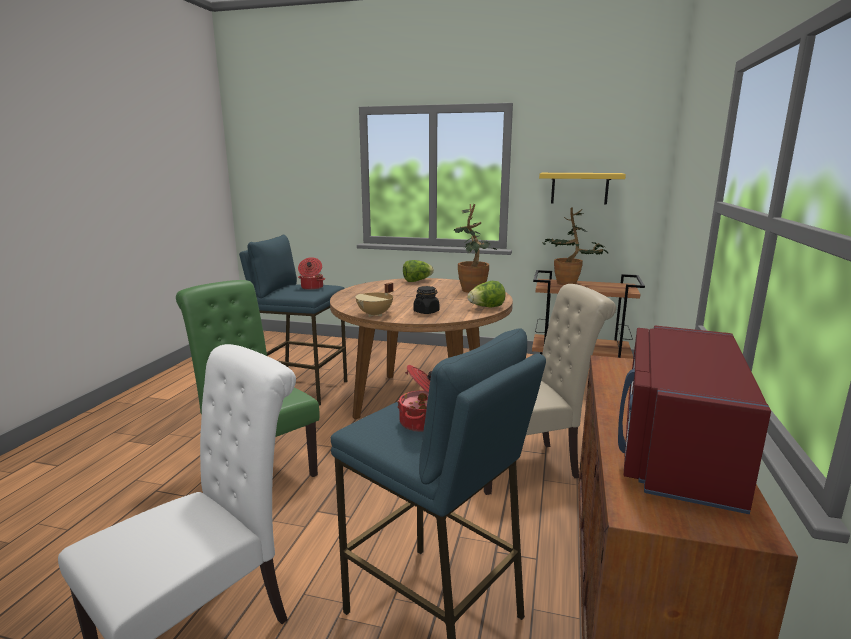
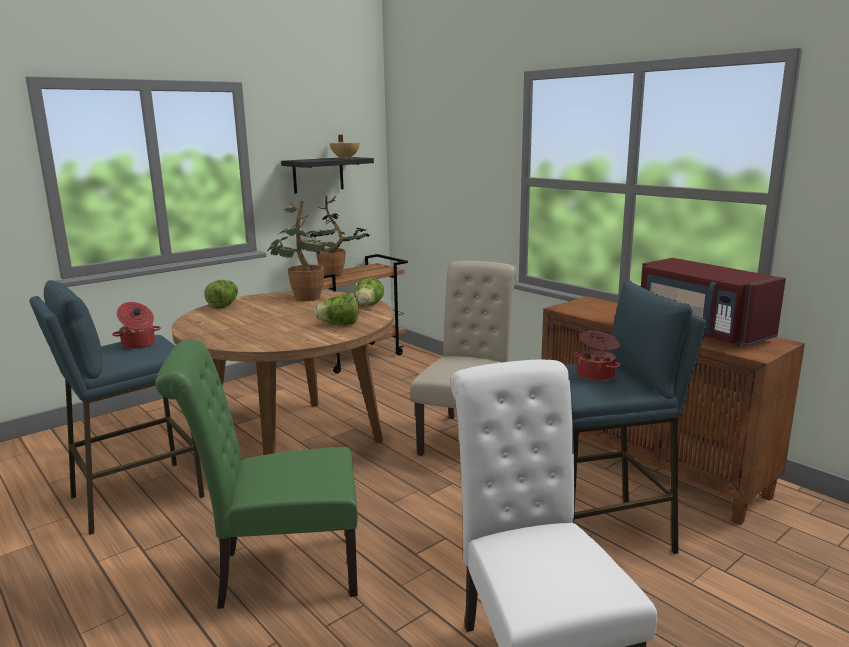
camera: 55 degrees left, 0 degrees up
(375, 314) = (308, 341): beige cooking pot -> beige cooking pot (345, 158)
(426, 312) = (339, 324): black jar -> lettuce
(579, 188) = (318, 175): yellow shelf -> black shelf

